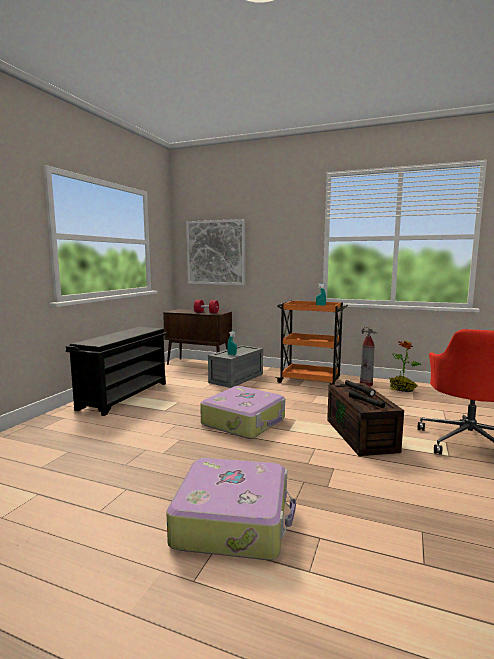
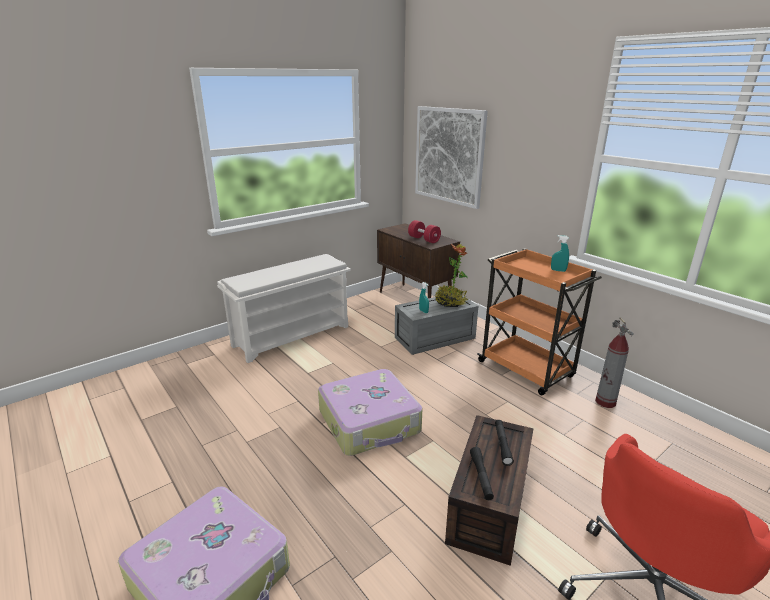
camera: 30 degrees right, 15 degrees up
(124, 395) = (292, 335): black shoe rack -> white shoe rack
(402, 390) = (655, 433): potted plant -> potted plant (450, 303)

